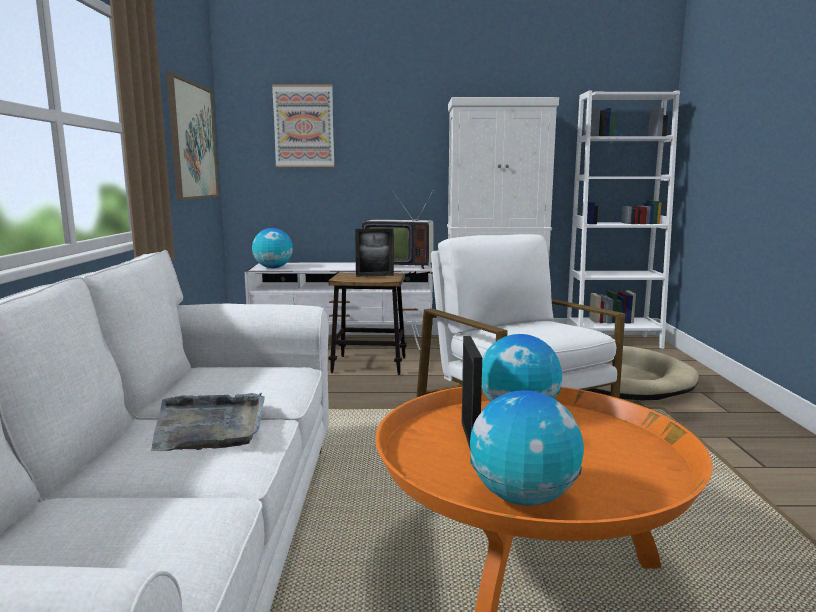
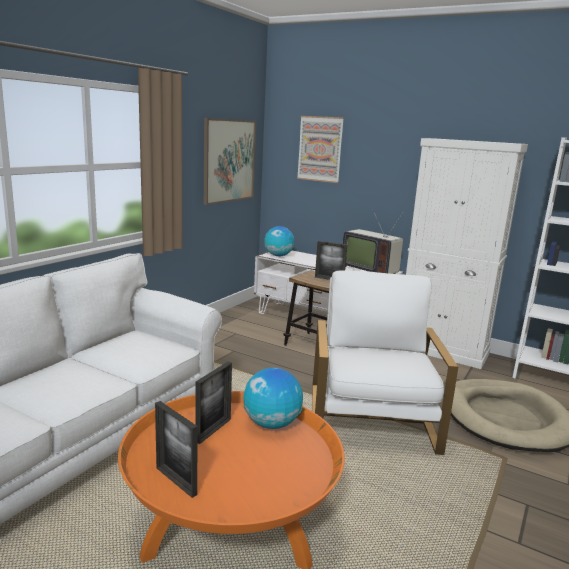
camera: 30 degrees right, 5 degrees up
(210, 426) = (84, 375): grey tray -> none
(523, 497) = (176, 481): globe -> picture frame

